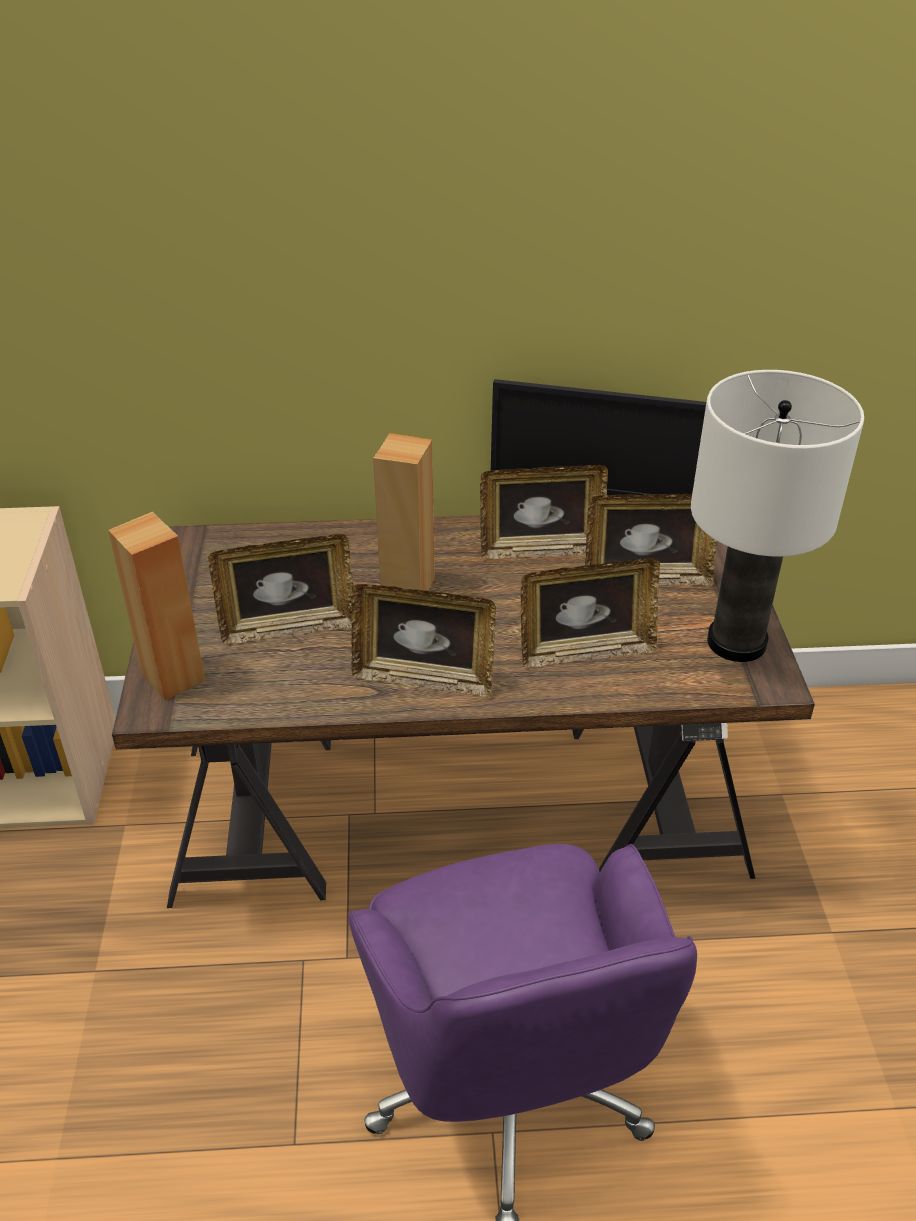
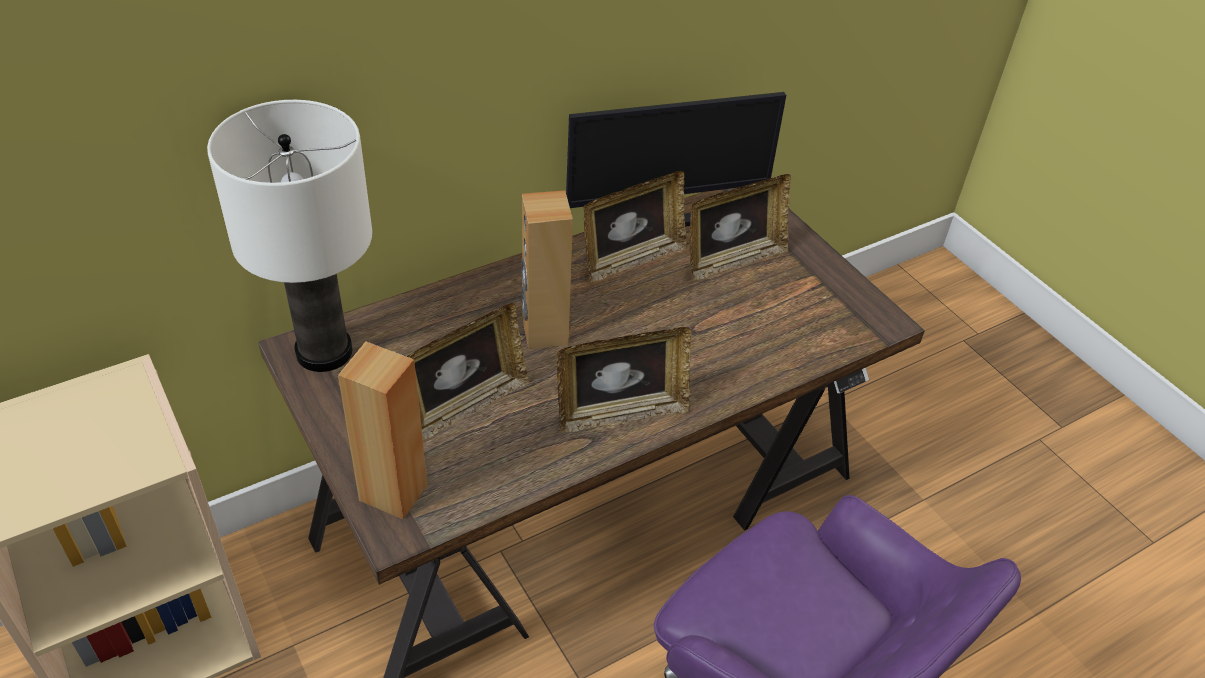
camera: 30 degrees left, 5 degrees up
(585, 651) = (732, 342): picture frame -> none
(737, 643) = (838, 296): white table lamp -> white table lamp (325, 352)

